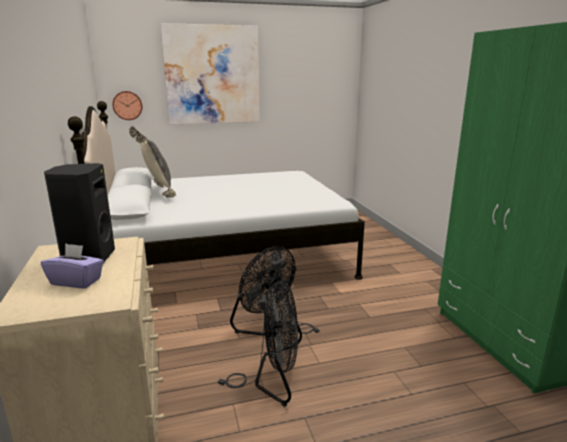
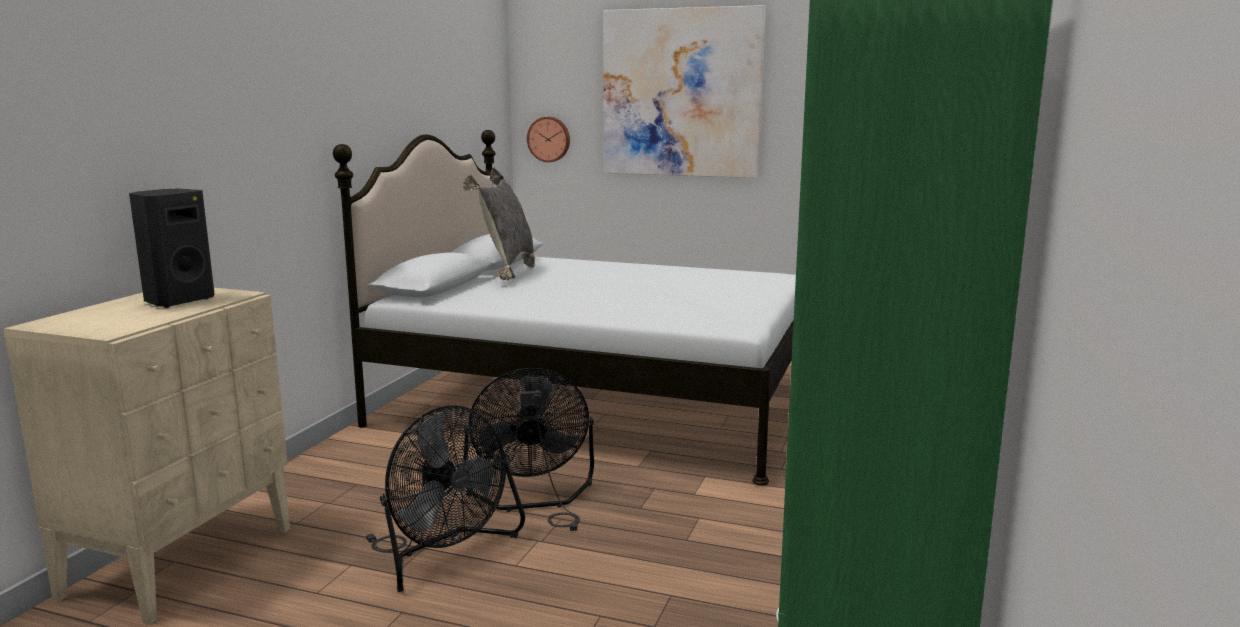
camera: 35 degrees right, 5 degrees down
(76, 281) = (126, 314): purple tissue box -> none

